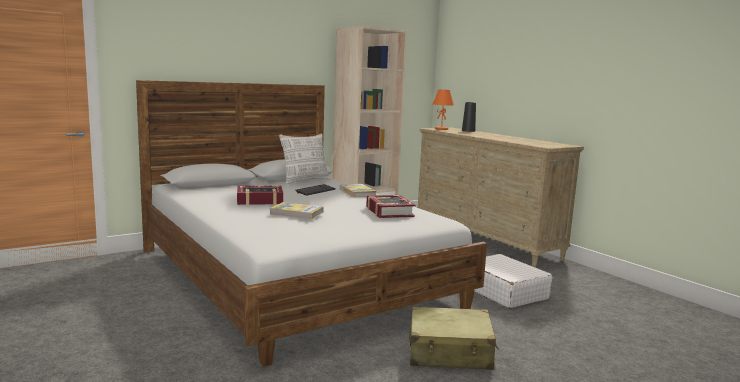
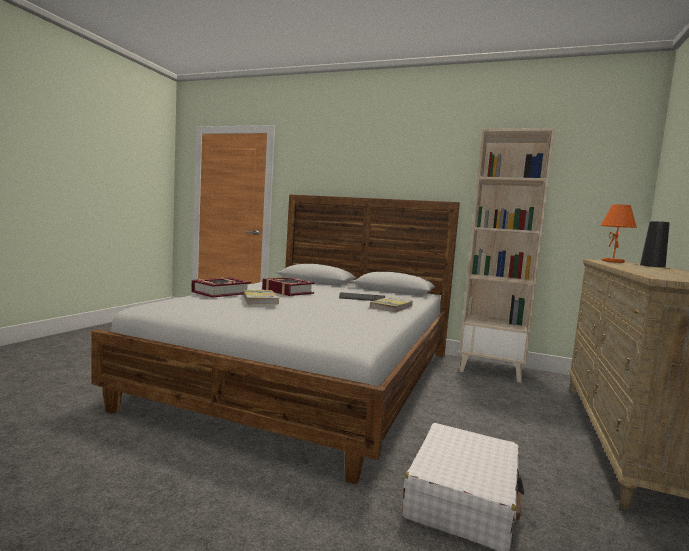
camera: 55 degrees right, 5 degrees down
(305, 180) = (392, 293): pillow -> none
(389, 212) = (338, 320): book -> book (221, 293)
(450, 352) = (202, 500): beige suitcase -> none

